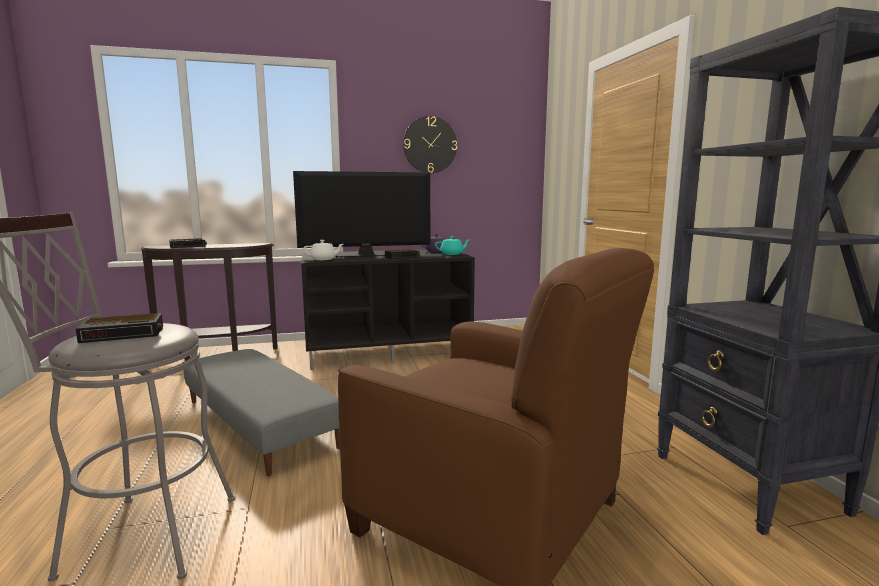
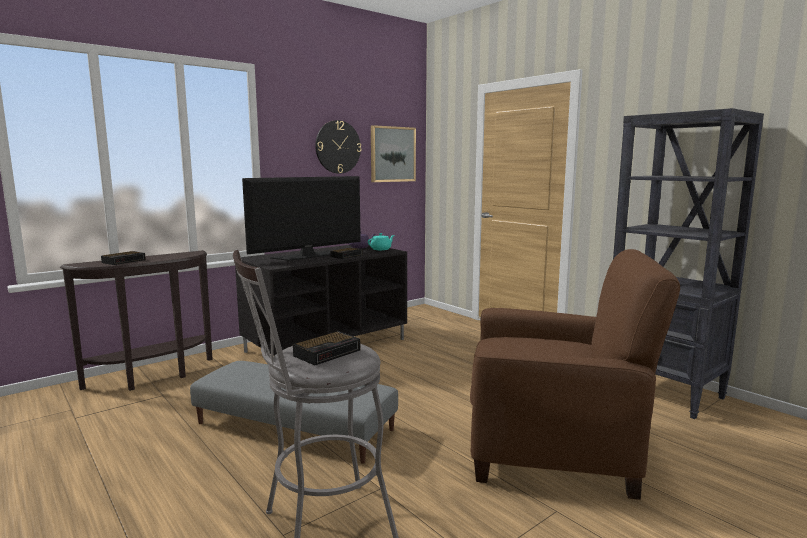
camera: 25 degrees left, 0 degrees up
(323, 259) = (281, 264): white teapot -> none
(499, 153) = (392, 154): none -> picture

